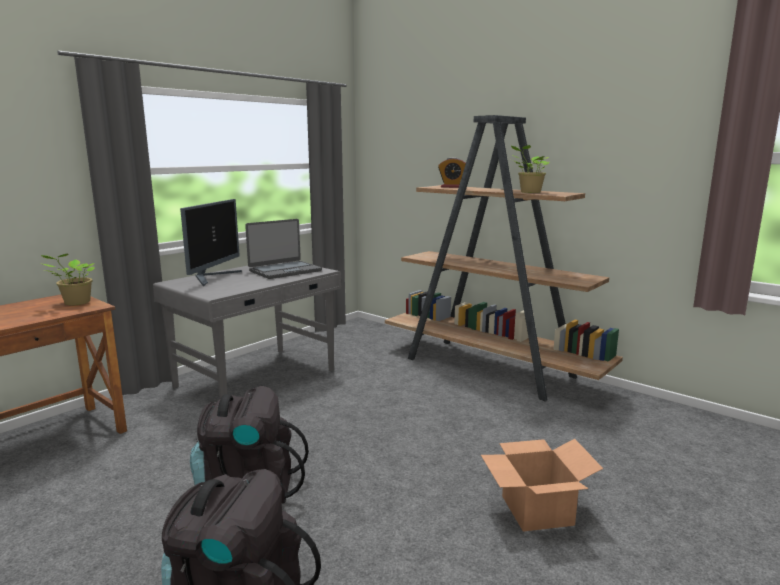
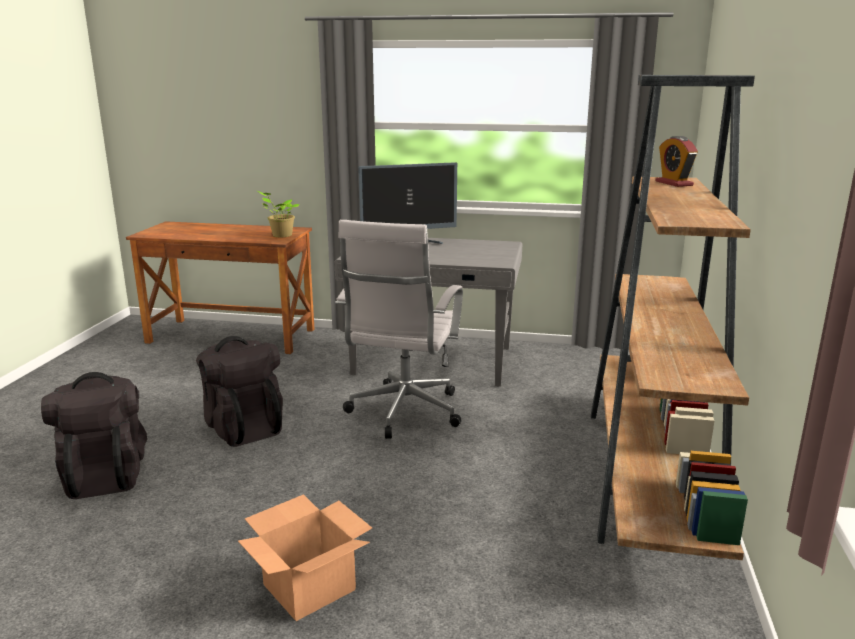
camera: 60 degrees right, 5 degrees up
(284, 271) = (472, 253): laptop -> none
(327, 412) = (403, 414): none -> white office chair
(529, 192) = (678, 209): potted plant -> none

